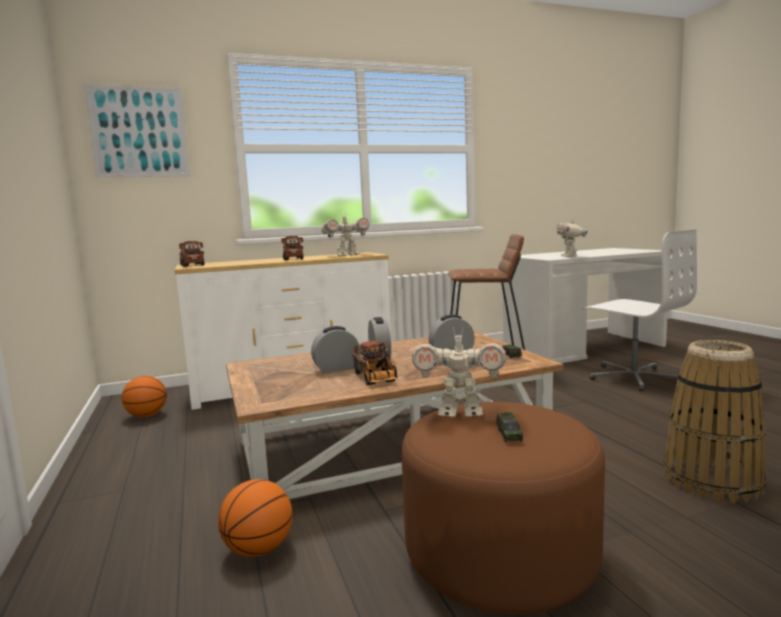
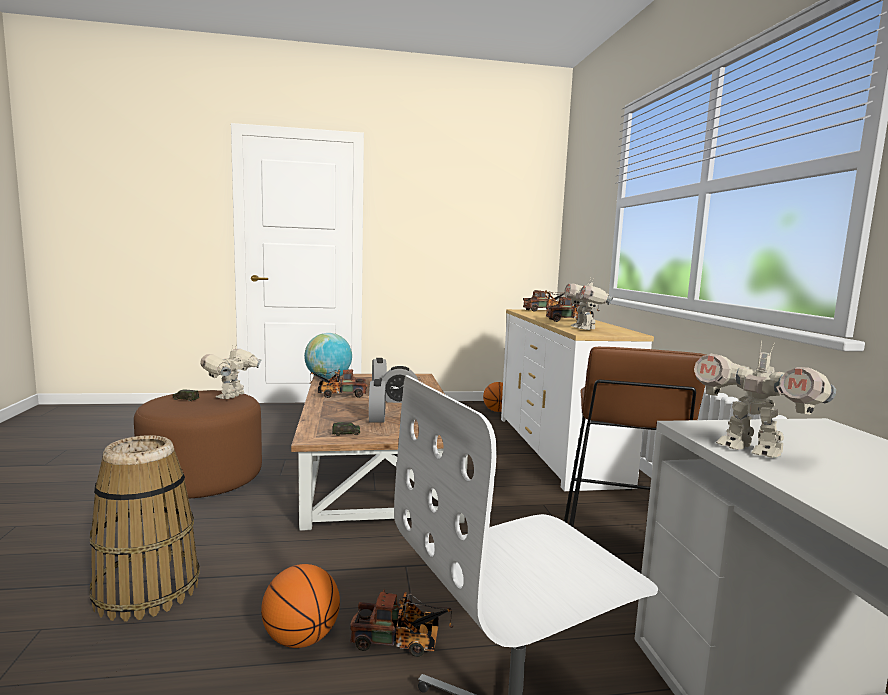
camera: 100 degrees right, 0 degrees up
(139, 132) = (582, 196): picture -> none
(258, 549) = (285, 433): basketball -> basketball (301, 638)
(279, 399) = (328, 378): none -> globe
(570, 256) = (751, 449): toy robot -> toy robot turned 150 degrees counterclockwise
(619, 398) = (401, 642): none -> toy truck

